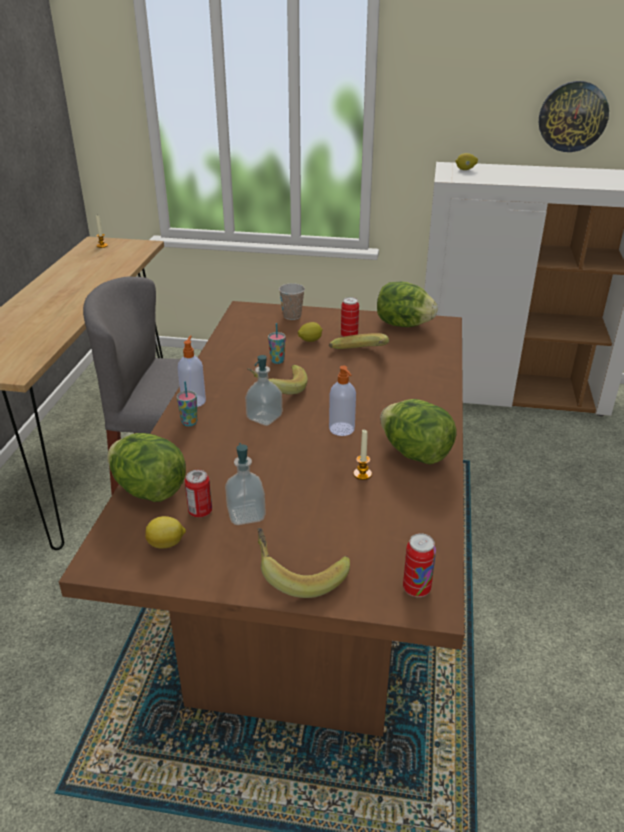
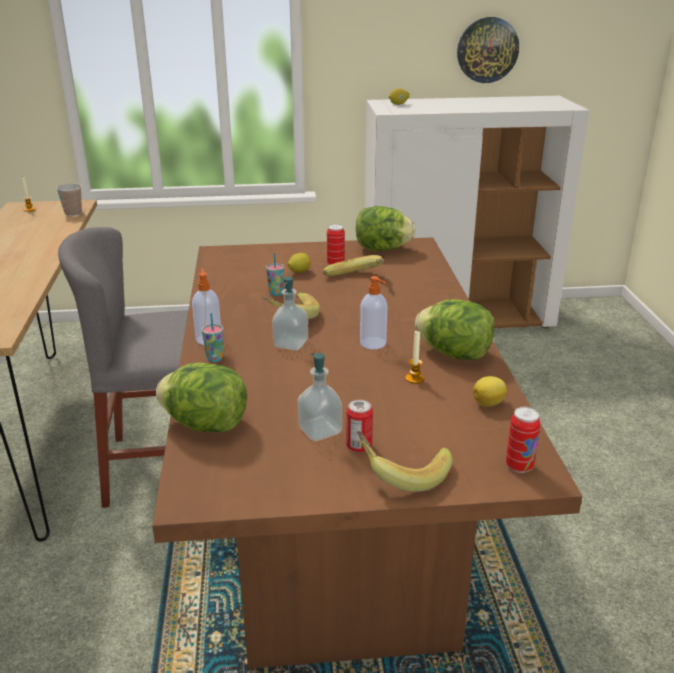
camera: 15 degrees left, 5 degrees down
(167, 544) = (252, 470): lemon -> lemon (489, 403)
(200, 511) = (271, 435): can -> can (359, 446)
(292, 316) = (269, 253): cup -> cup (73, 213)

